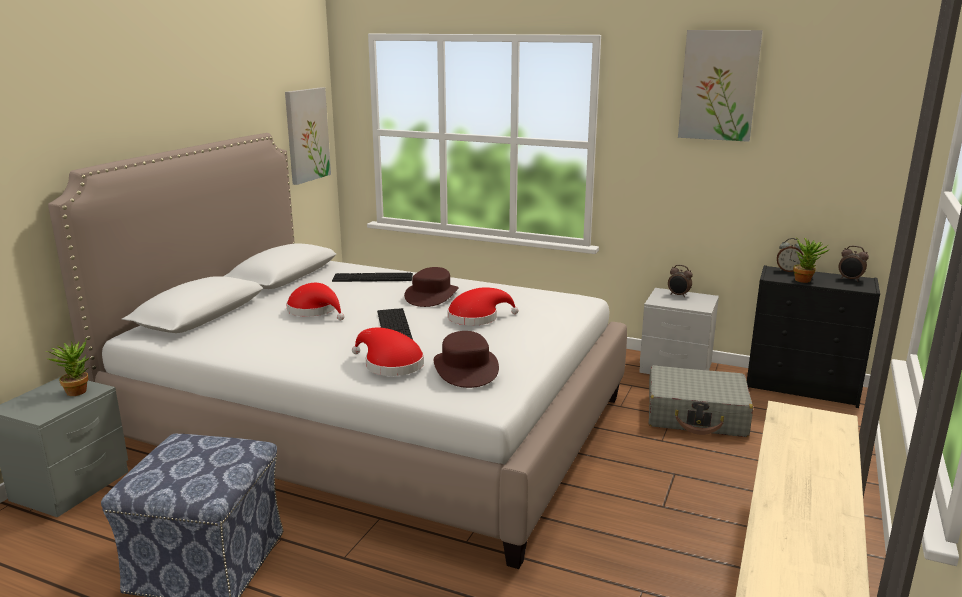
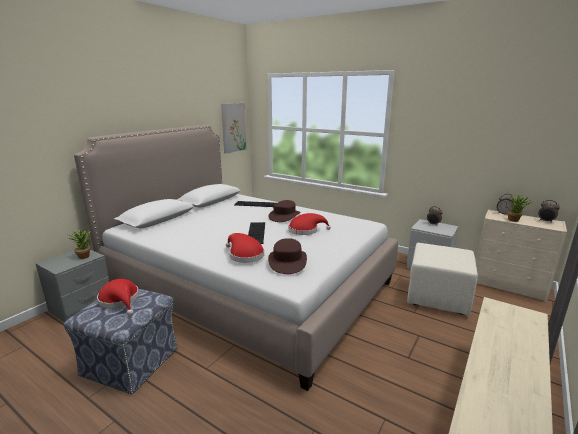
camera: 10 degrees right, 0 degrees up
(315, 311) = (217, 220): red hat -> red hat (120, 300)
(696, 415) = (438, 298): grey suitcase -> beige ottoman
(719, 85) = (465, 99): picture -> none
(803, 388) = (509, 286): black dresser -> beige dresser

